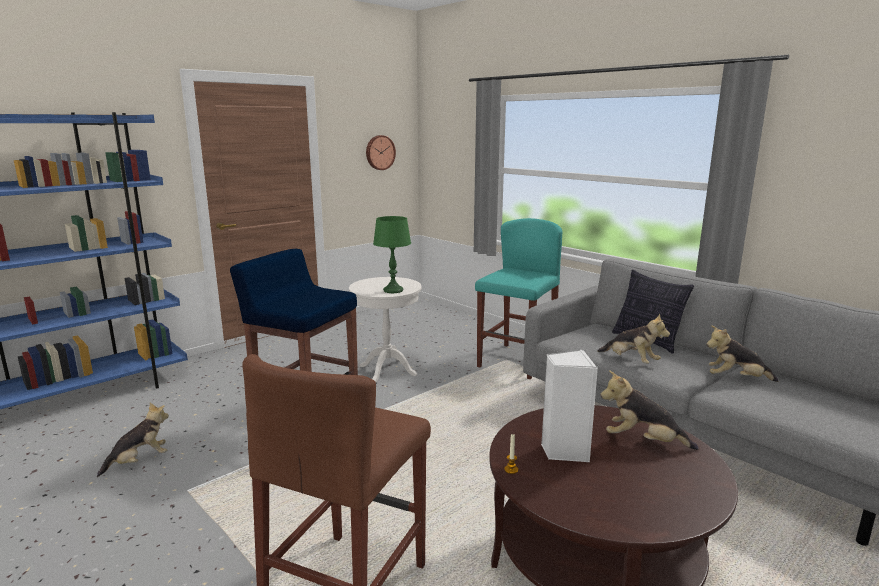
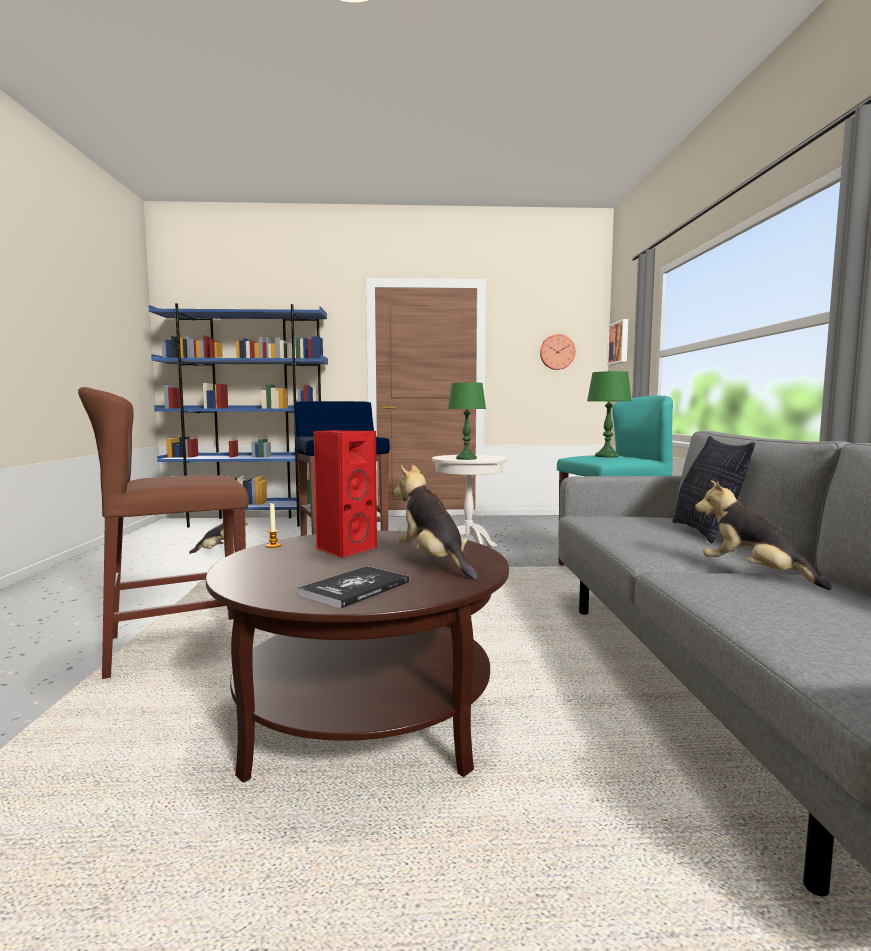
camera: 40 degrees right, 10 degrees down
(438, 146) = (619, 342): none -> picture
(515, 274) = (607, 456): none -> green table lamp
(564, 451) = (345, 549): white speaker -> red speaker
(631, 361) = (627, 537): plush toy -> none
(675, 491) = (355, 588): none -> book

